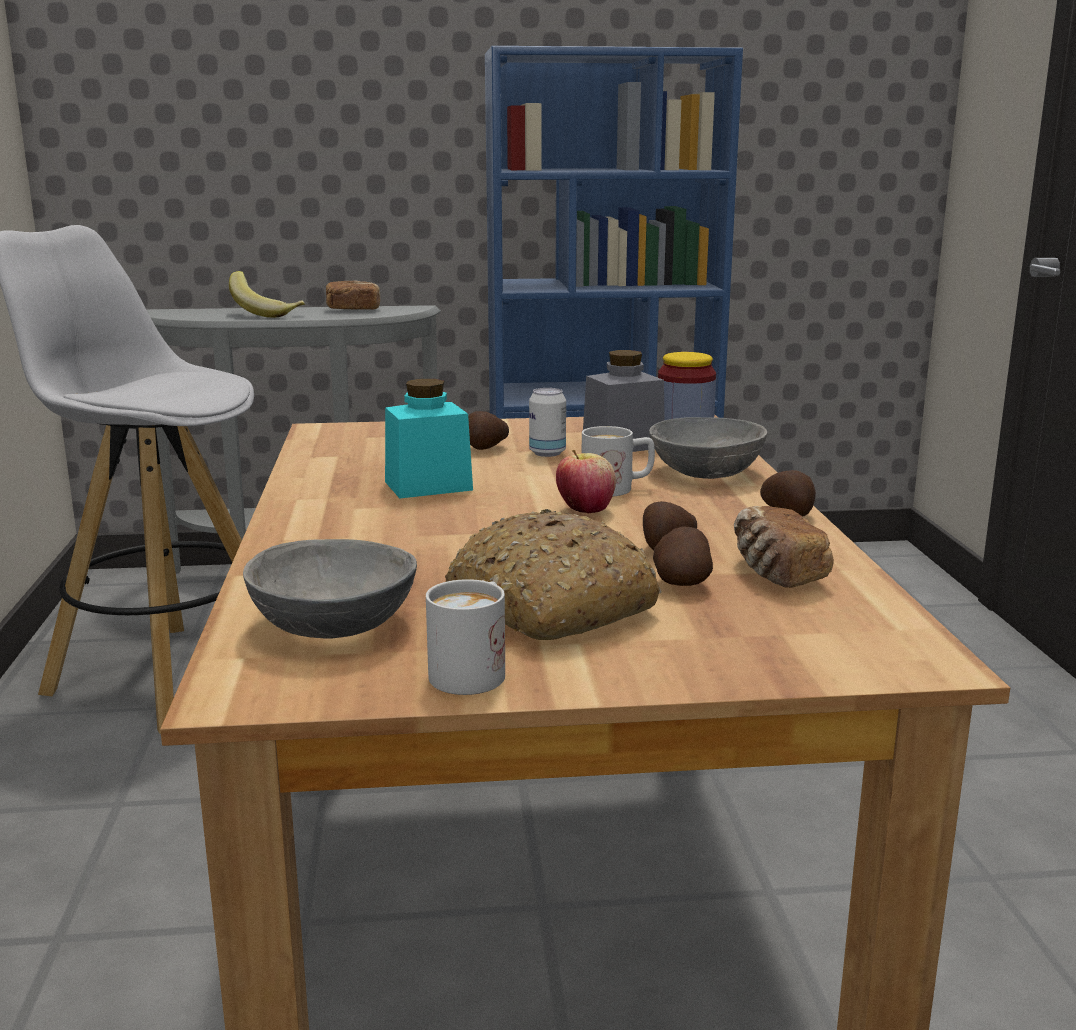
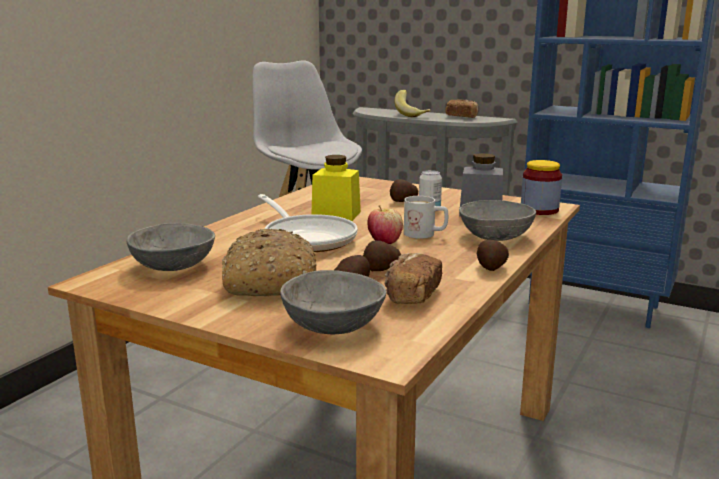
camera: 35 degrees right, 0 degrees up
(428, 486) = (336, 215): turquoise jar -> yellow jar
(462, 530) = (307, 238): none -> frying pan
(474, 670) = (184, 298): white mug -> none
(769, 641) = (332, 325): none -> grey bowl

